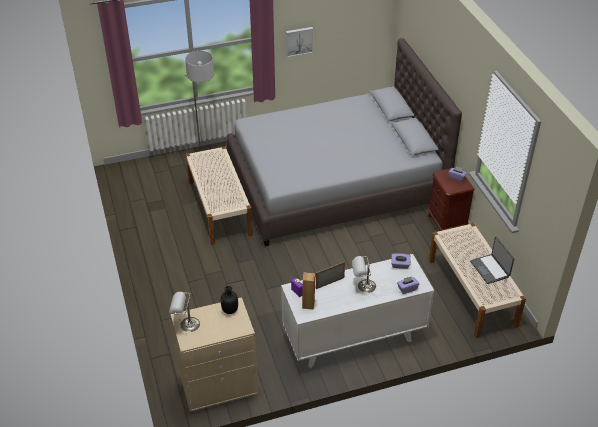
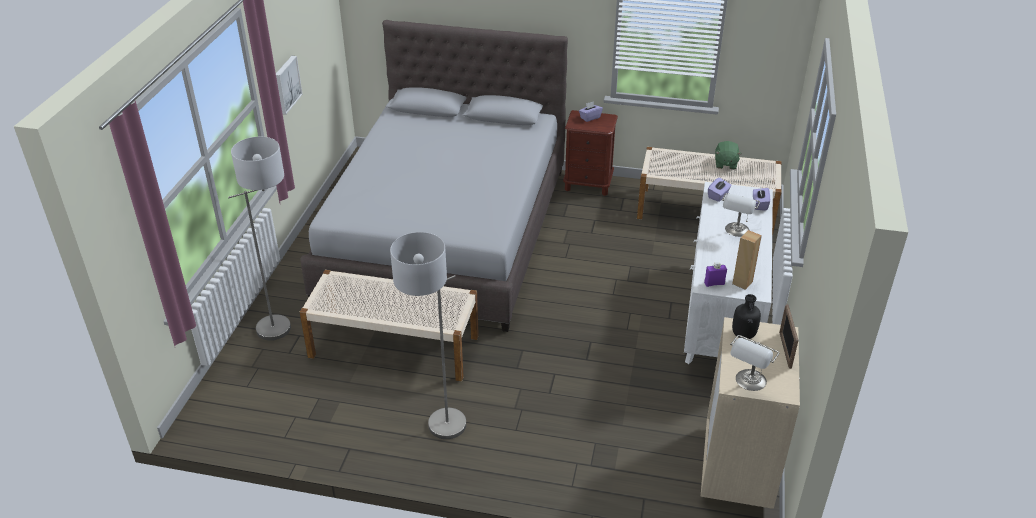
camera: 60 degrees left, 5 degrees down
(168, 252) = (437, 430): none -> grey floor lamp
(329, 283) = (714, 253): picture frame -> picture frame (785, 350)
(490, 269) = (725, 164): laptop -> green plush toy

